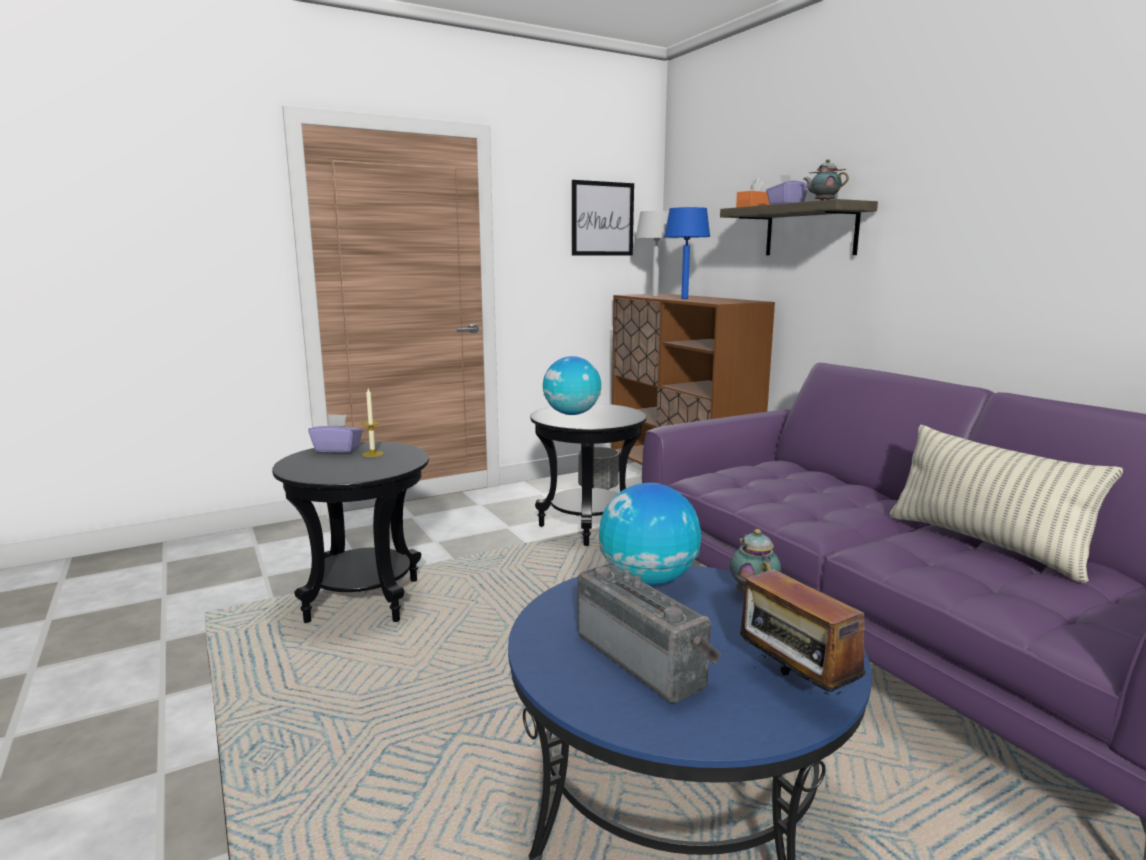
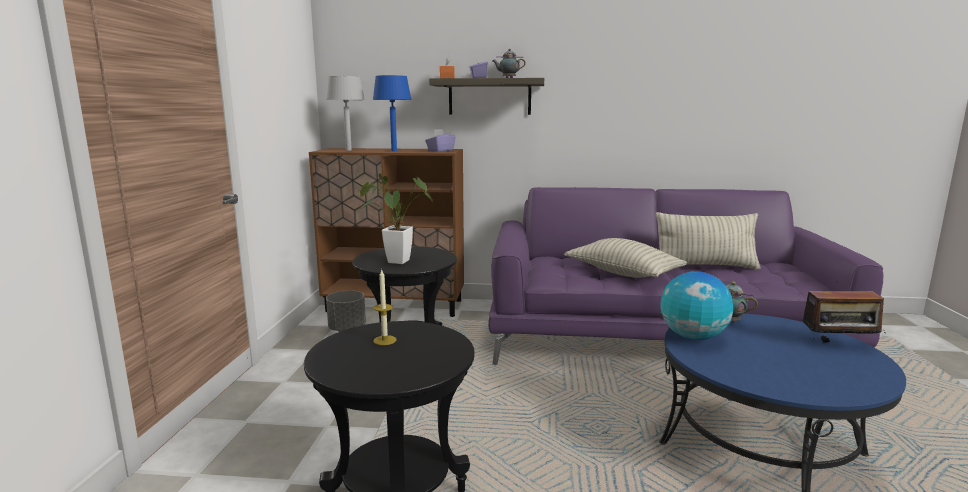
camera: 55 degrees left, 0 degrees up
(337, 449) = (337, 351): purple tissue box -> purple tissue box (440, 150)
(572, 414) = (394, 261): globe -> potted plant
(602, 219) = (290, 80): picture -> none
(645, 658) = (797, 365): radio -> none
(813, 505) = (623, 273): none -> pillow

